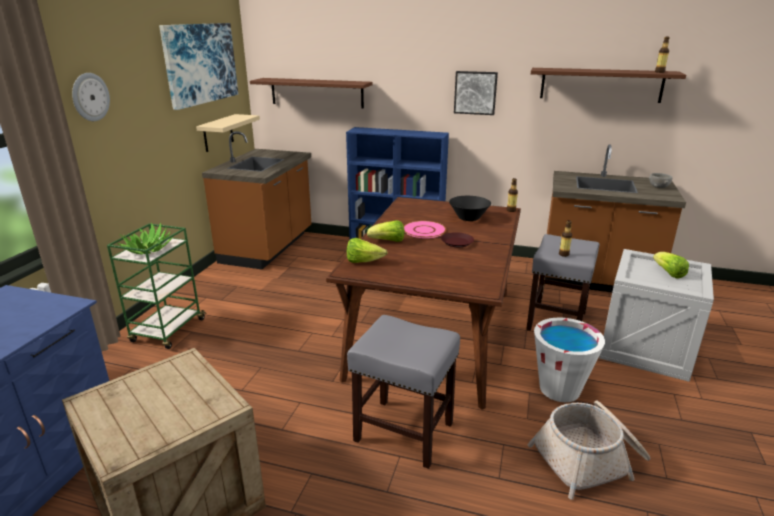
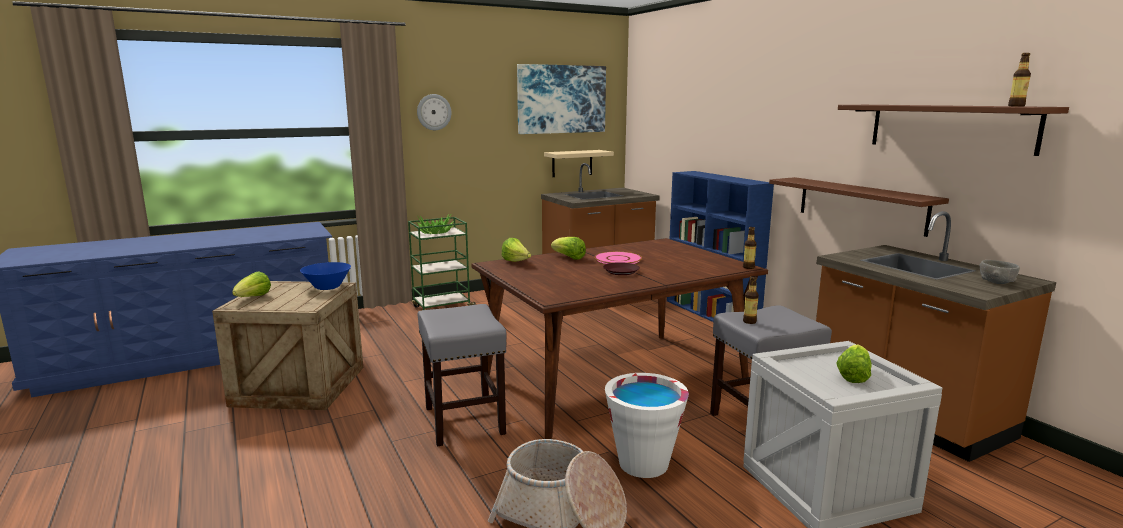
camera: 45 degrees right, 10 degrees down
(115, 432) = (253, 298): none -> lettuce
(177, 369) = (327, 287): none -> blue bowl
(316, 93) = (670, 133): brown shelf -> brown shelf (860, 205)
(469, 218) = (684, 262): black bowl -> none
(475, 92) = (803, 136): picture -> none

